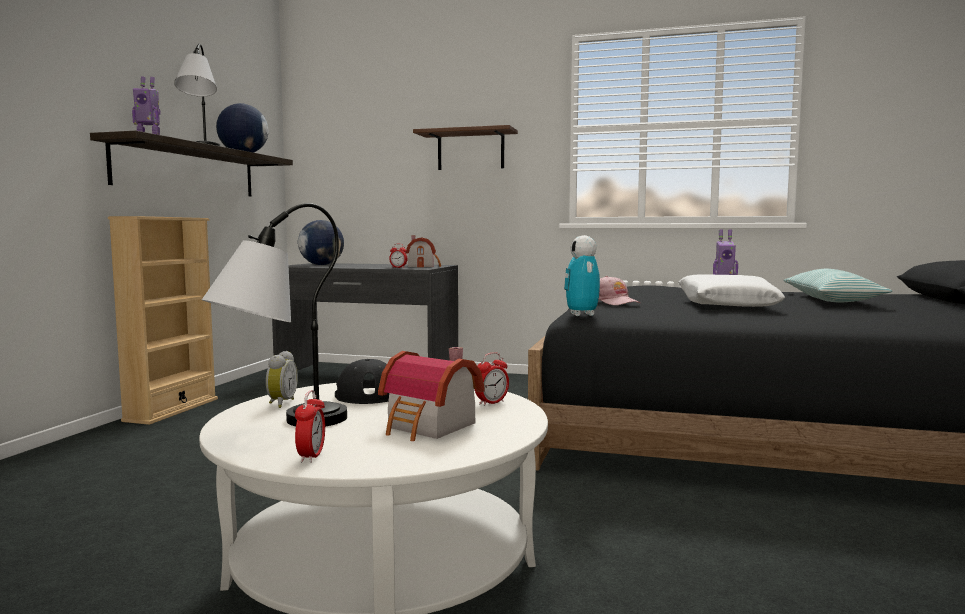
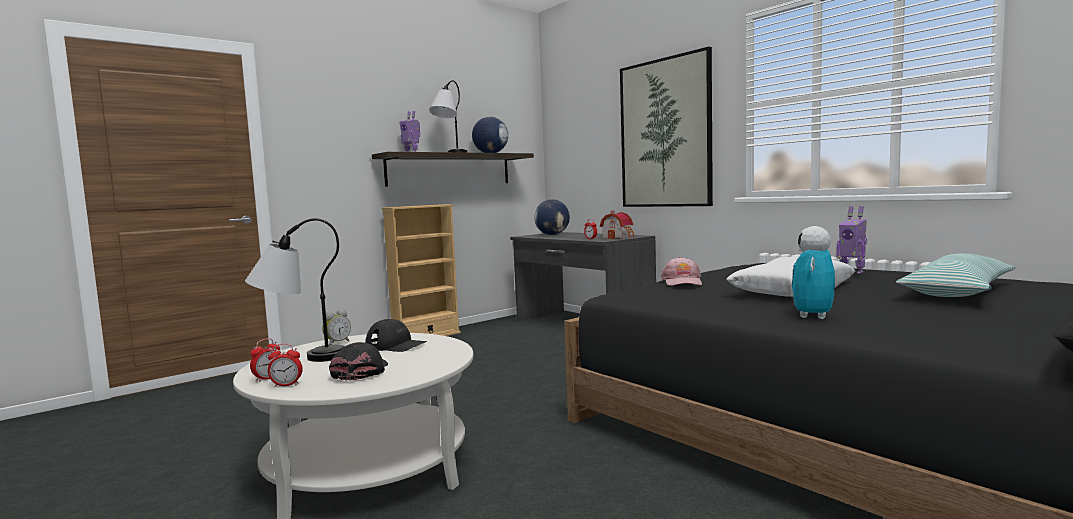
camera: 35 degrees right, 0 degrees up
(430, 427) = (361, 371): toy house -> black cap
(470, 150) = (665, 133): brown shelf -> picture
(491, 403) = (437, 360): alarm clock -> alarm clock (286, 385)
(582, 315) = (612, 294): toy robot -> toy robot (812, 316)

